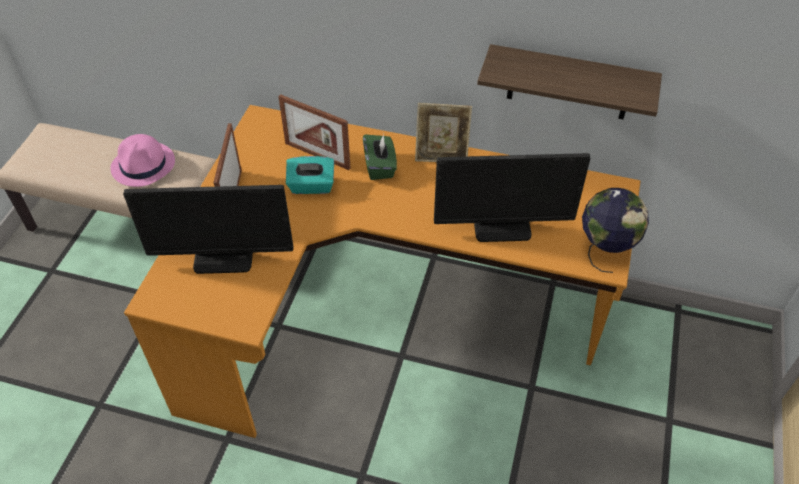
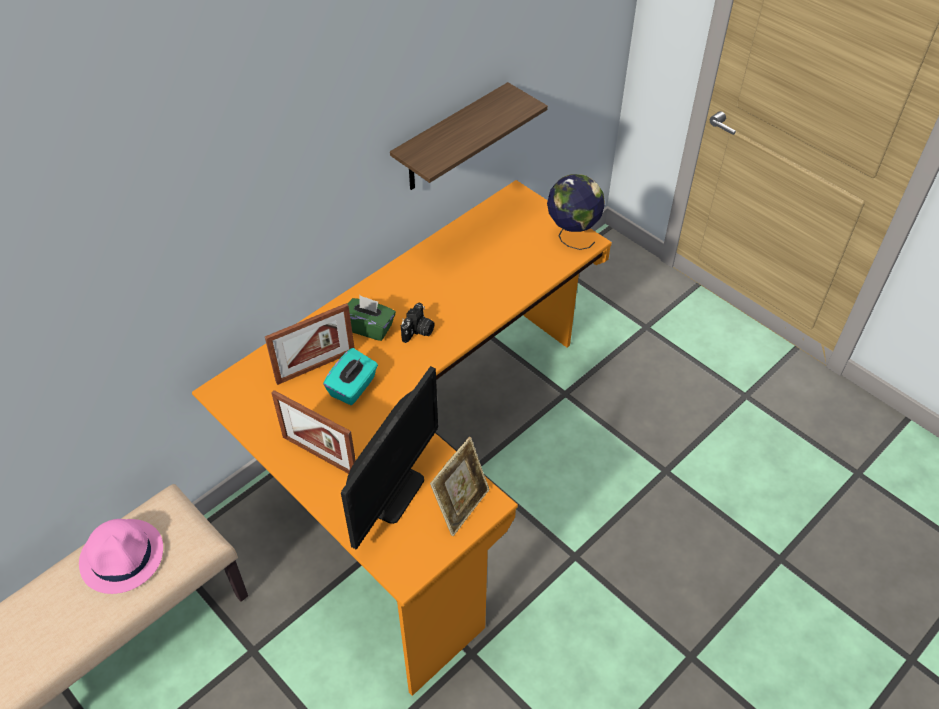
camera: 60 degrees left, 0 degrees up
(398, 198) = (418, 331): none -> camera
(441, 155) = (391, 280): picture frame -> picture frame (461, 506)
(502, 227) = (503, 281): monitor -> none

